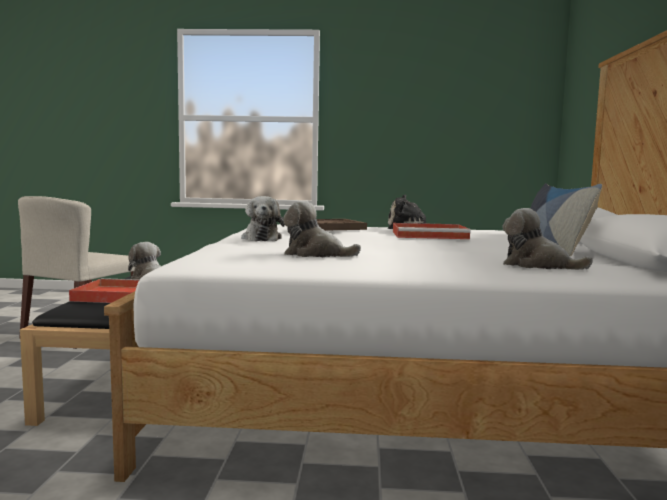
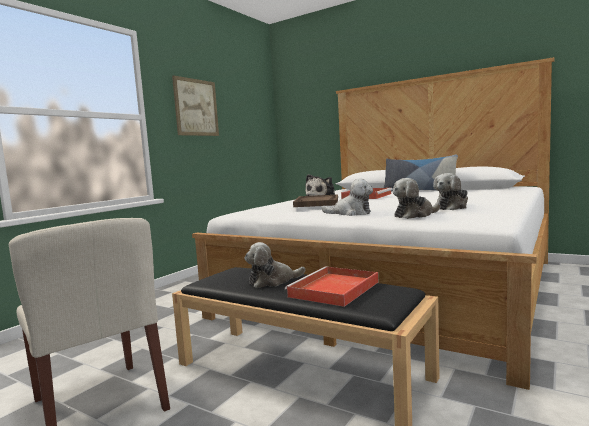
camera: 60 degrees left, 0 degrees up
(394, 105) = (196, 107): none -> picture
(537, 266) = (490, 194): plush toy -> plush toy (415, 215)

